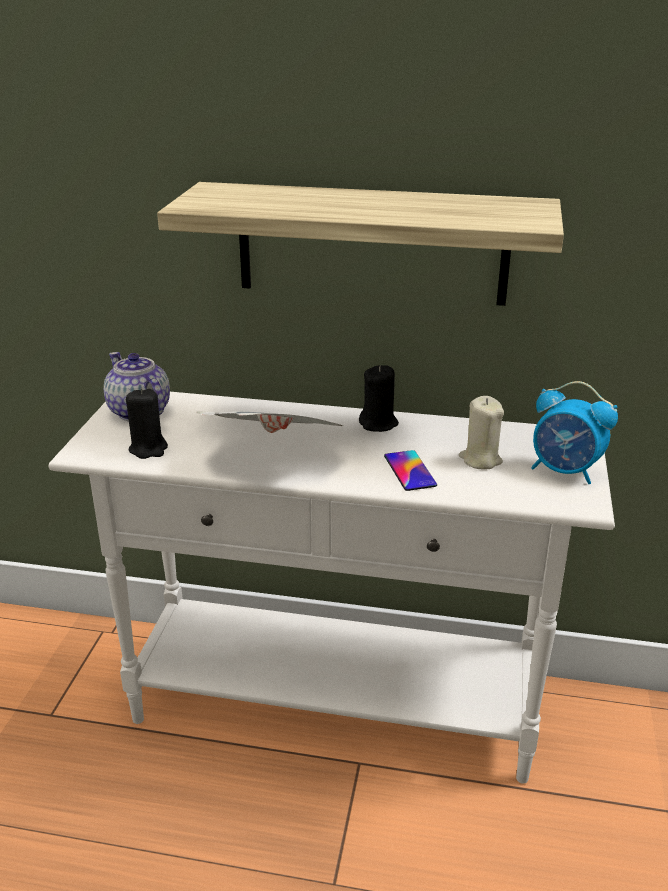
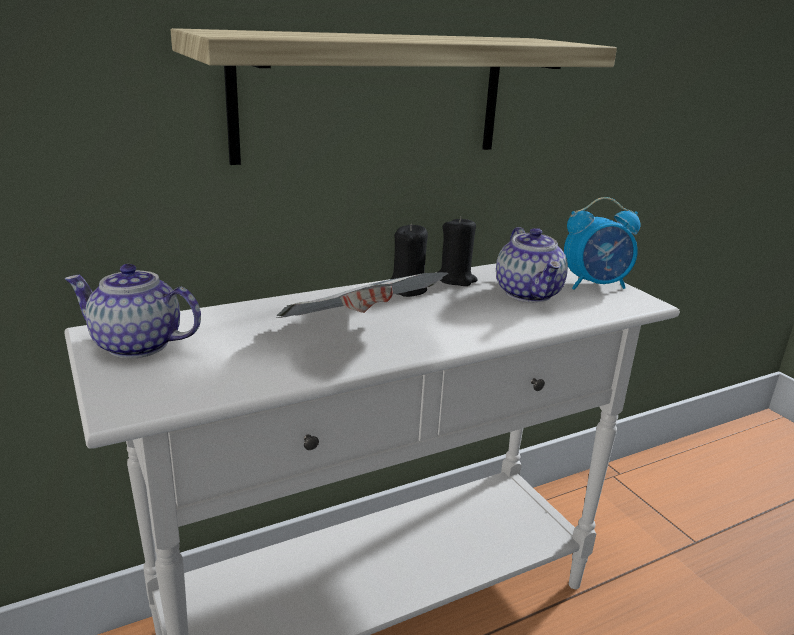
camera: 40 degrees left, 5 degrees down
(148, 449) = (210, 378): black candle -> black candle (456, 279)
(410, 471) = (495, 317): phone -> none
(480, 459) = (529, 293): beige candle -> teapot

